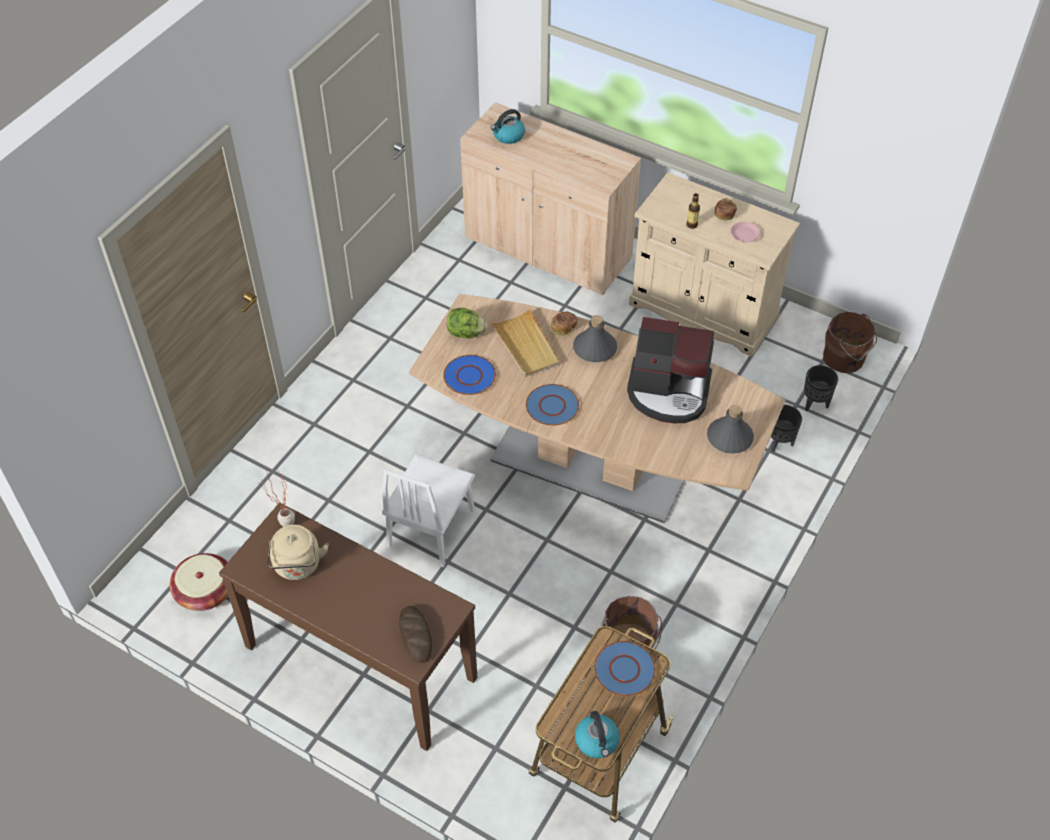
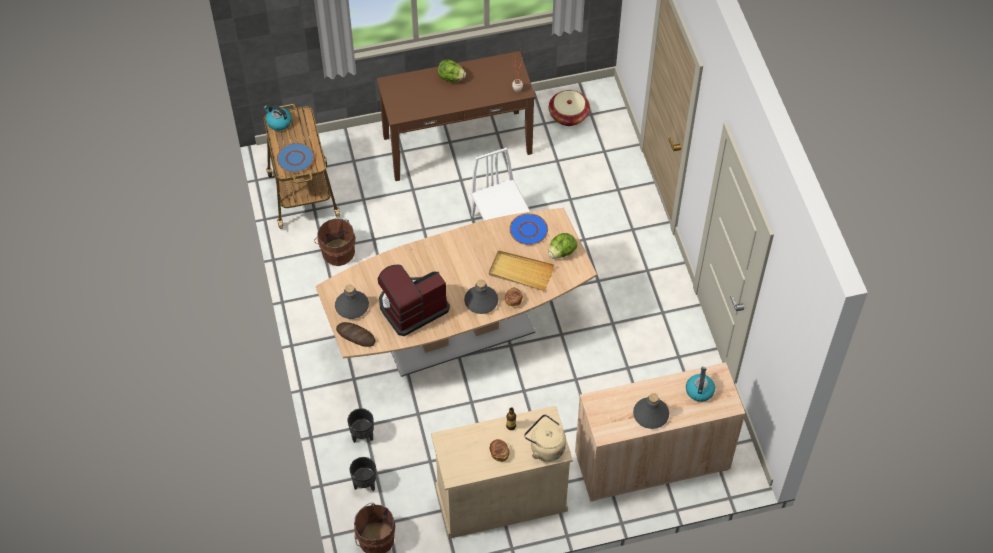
camera: 135 degrees right, 5 degrees up
(298, 566) = (488, 78): beige kettle -> beige kettle (545, 447)
(336, 604) = (451, 78): none -> lettuce
(415, 636) = (400, 93): bread -> bread (356, 336)
(551, 406) = (465, 248): blue plate -> none
(569, 147) = (651, 414): none -> grey bottle
(744, 234) = (470, 446): pink plate -> none

